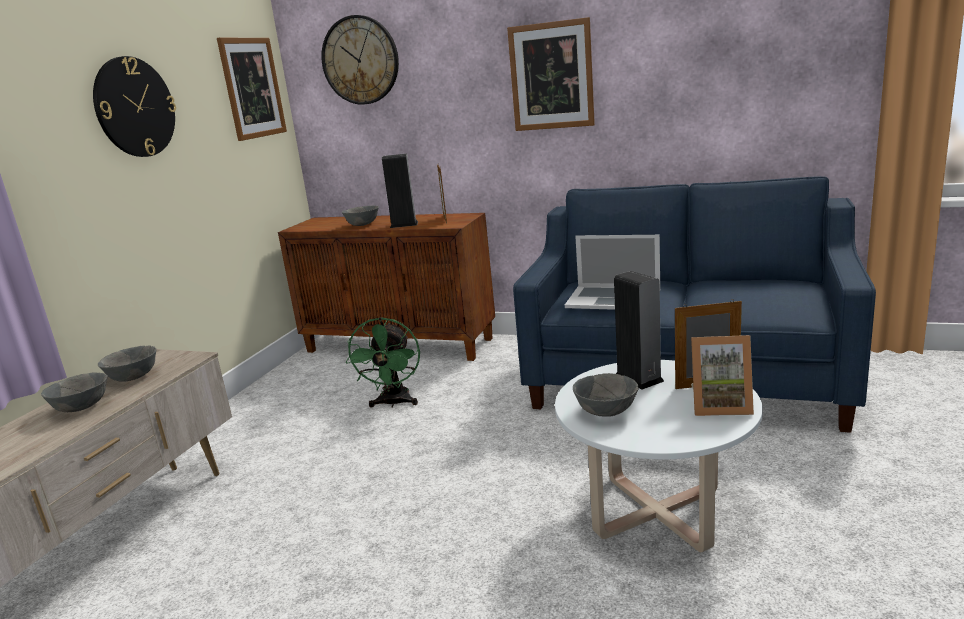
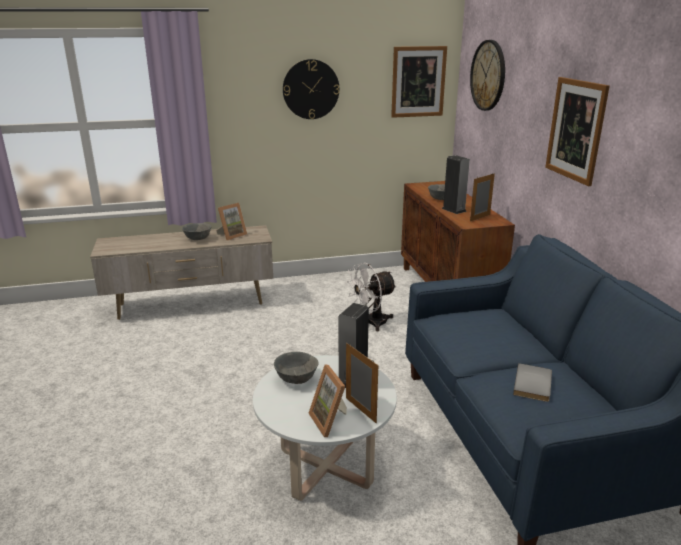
camera: 55 degrees right, 5 degrees up
(133, 377) = (232, 235): grey bowl -> picture frame
(394, 403) = (371, 323): green fan -> white fan
(613, 298) = (467, 332): laptop -> none
(737, 293) = (534, 384): none -> grey book

